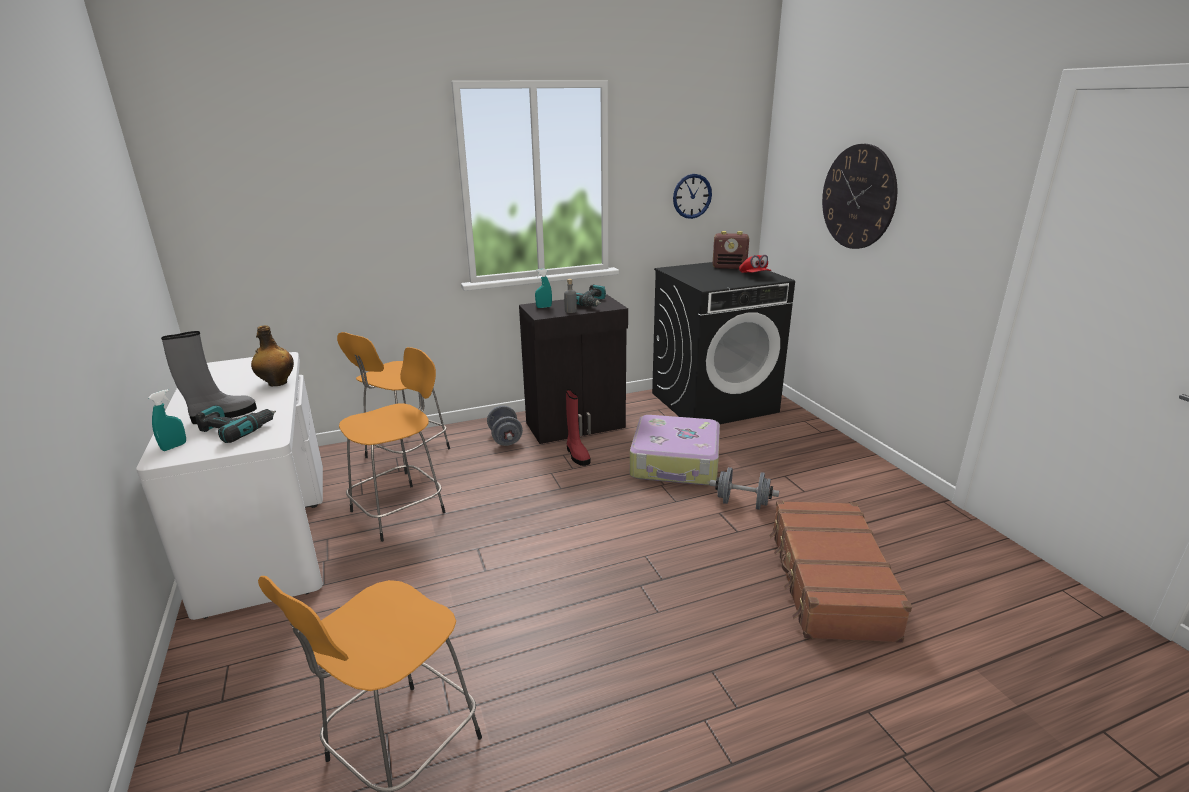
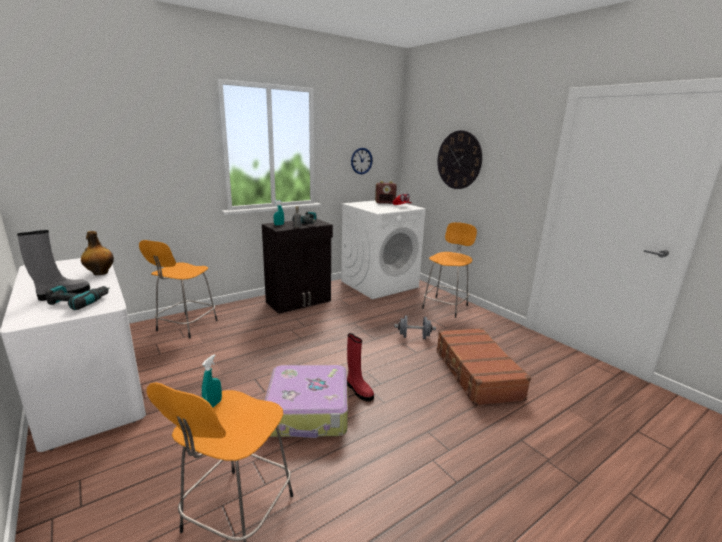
camera: 15 degrees left, 5 degrees down
(174, 446) = (29, 315): turquoise spray bottle -> turquoise spray bottle (213, 405)
(401, 510) = (192, 361): orange stool -> orange stool (446, 306)
(505, 438) = (254, 312): grey dumbbell -> none
(577, 455) = (305, 318): red boot -> red boot (358, 390)
(676, 463) = (368, 318): suitcase -> suitcase (308, 411)
(714, 402) = (379, 284): black washing machine -> white washing machine

